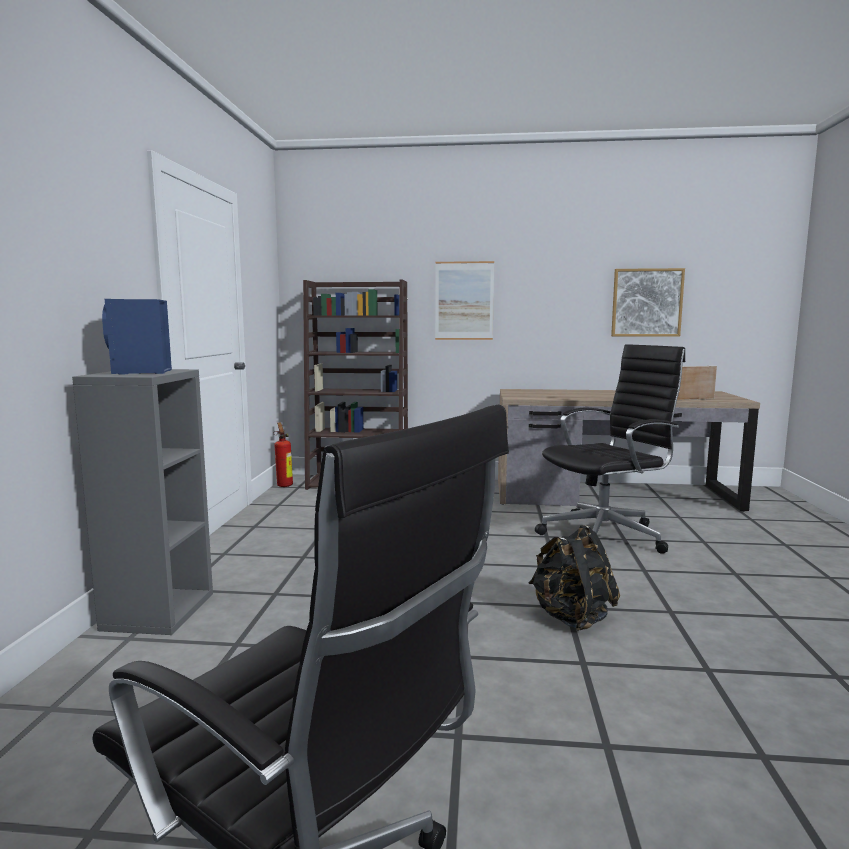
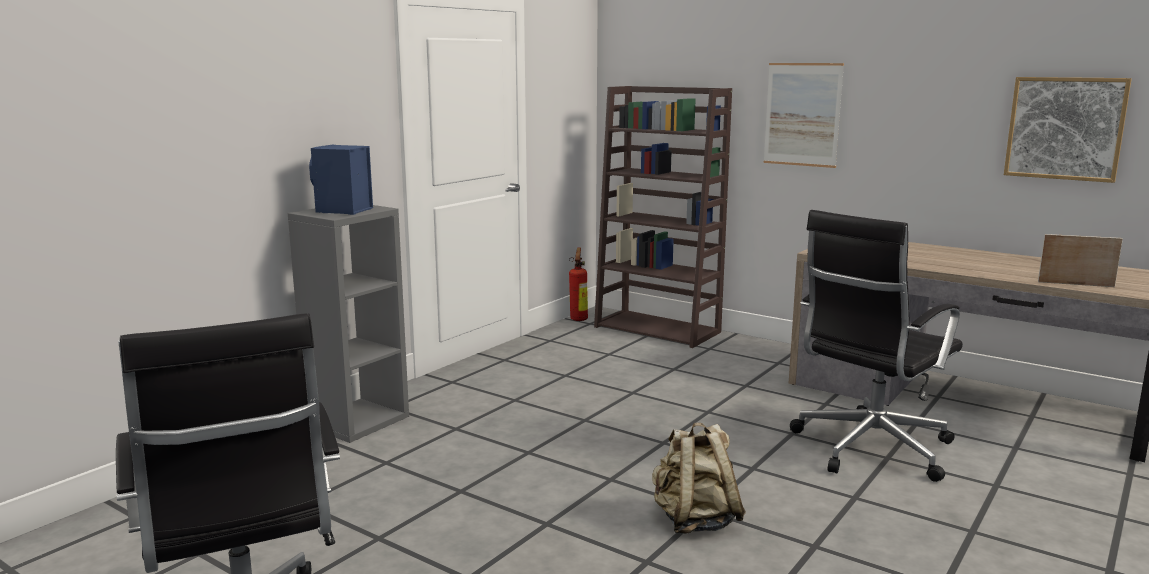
camera: 30 degrees right, 5 degrees up
(571, 617) = (695, 521): black backpack -> beige backpack
(606, 536) = (869, 449): black office chair -> black office chair turned 135 degrees clockwise

